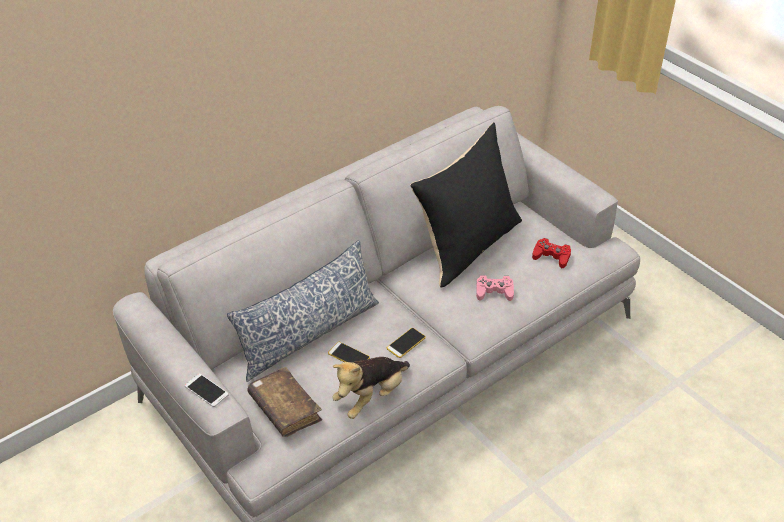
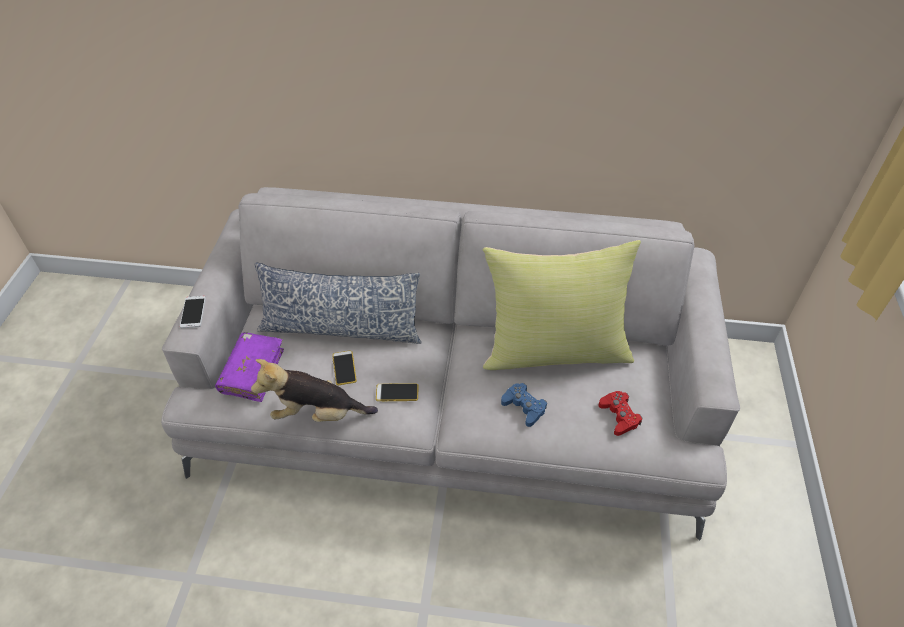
camera: 45 degrees right, 5 degrees up
(285, 408) = (252, 372): brown book -> purple book
(467, 246) = (555, 350): black pillow -> yellow pillow
(494, 291) = (524, 407): pink game controller -> blue game controller

